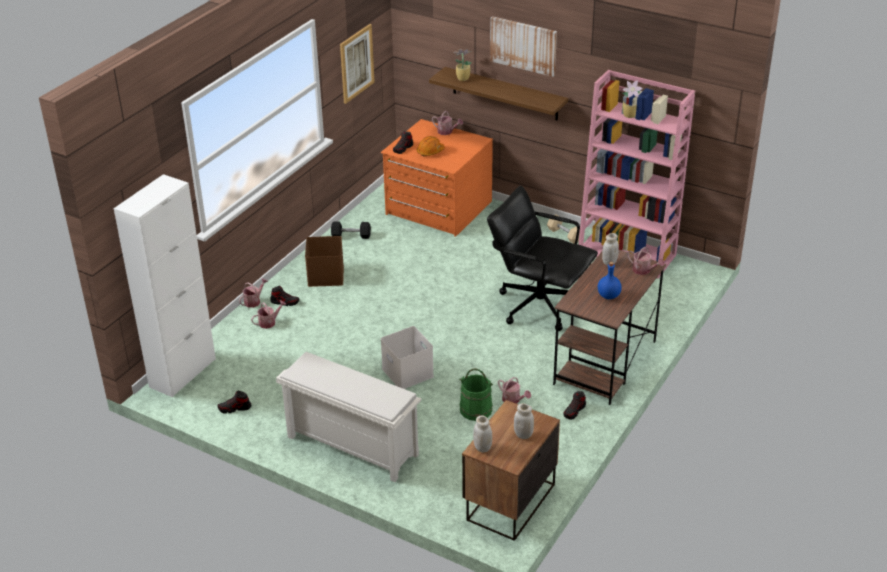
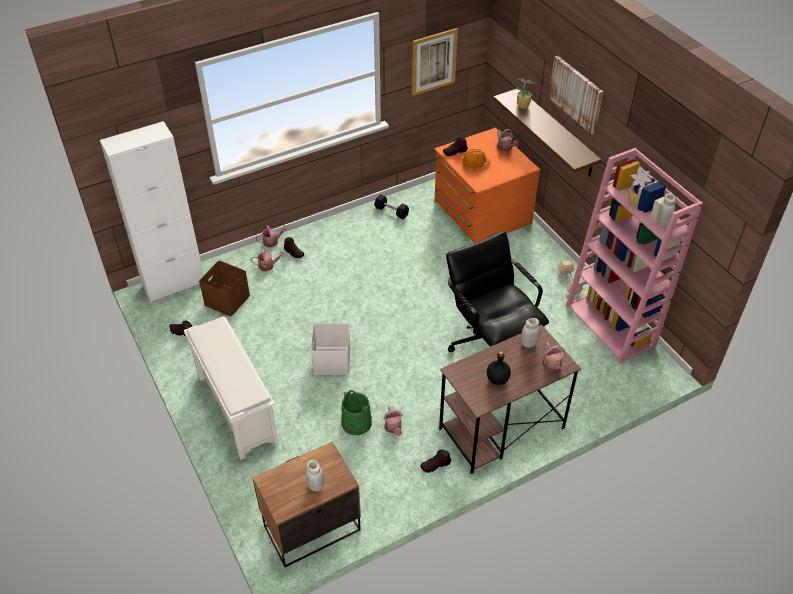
camera: 30 degrees right, 10 degrees up
(325, 275) = (343, 240): brown storage box -> brown storage box (227, 299)
(482, 447) = (272, 480): white jar -> white jar (663, 222)
(608, 296) = (497, 379): blue bottle -> black bottle

